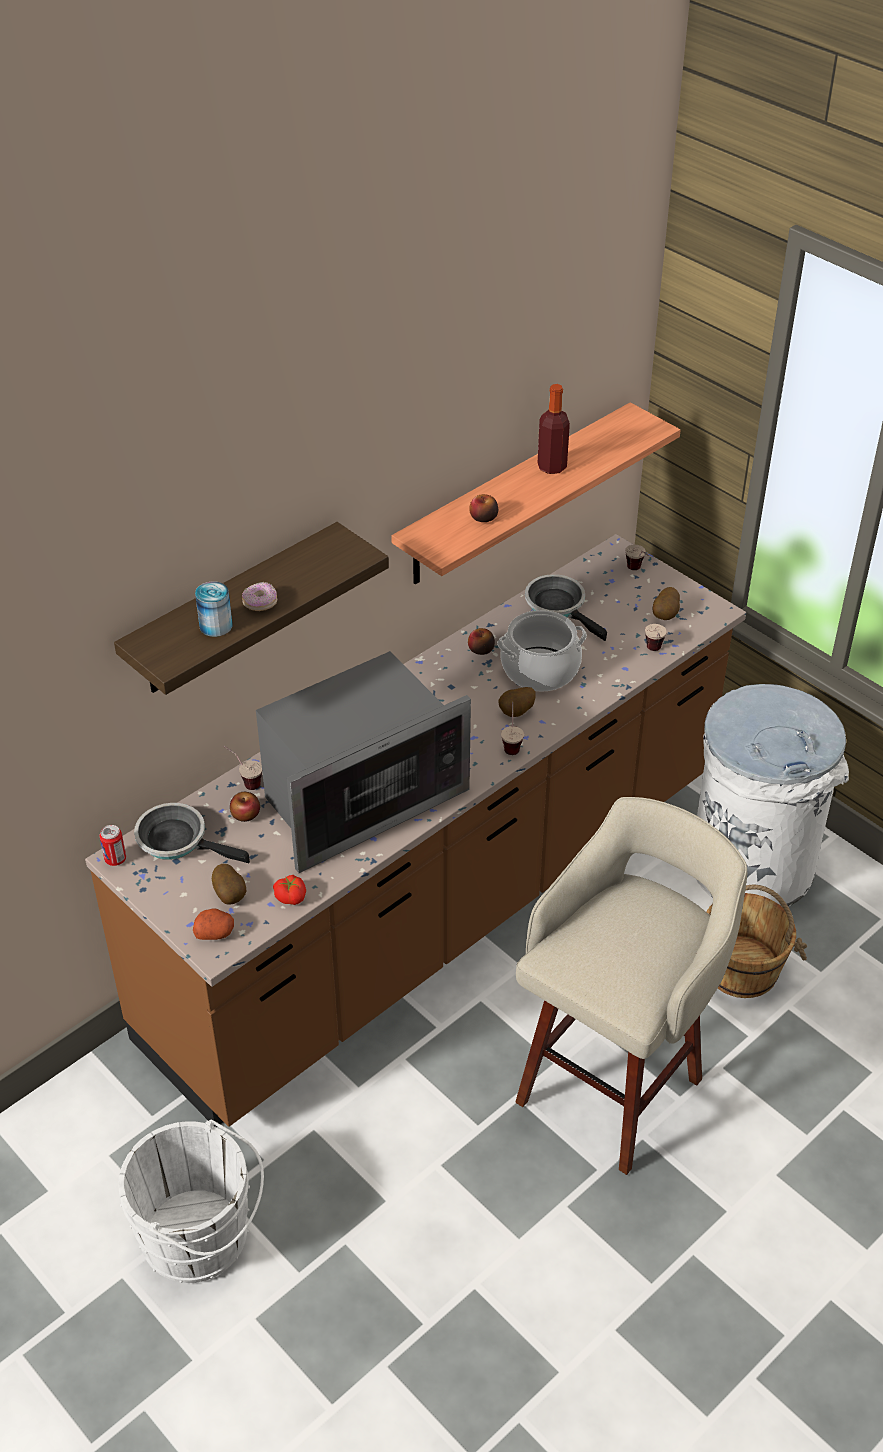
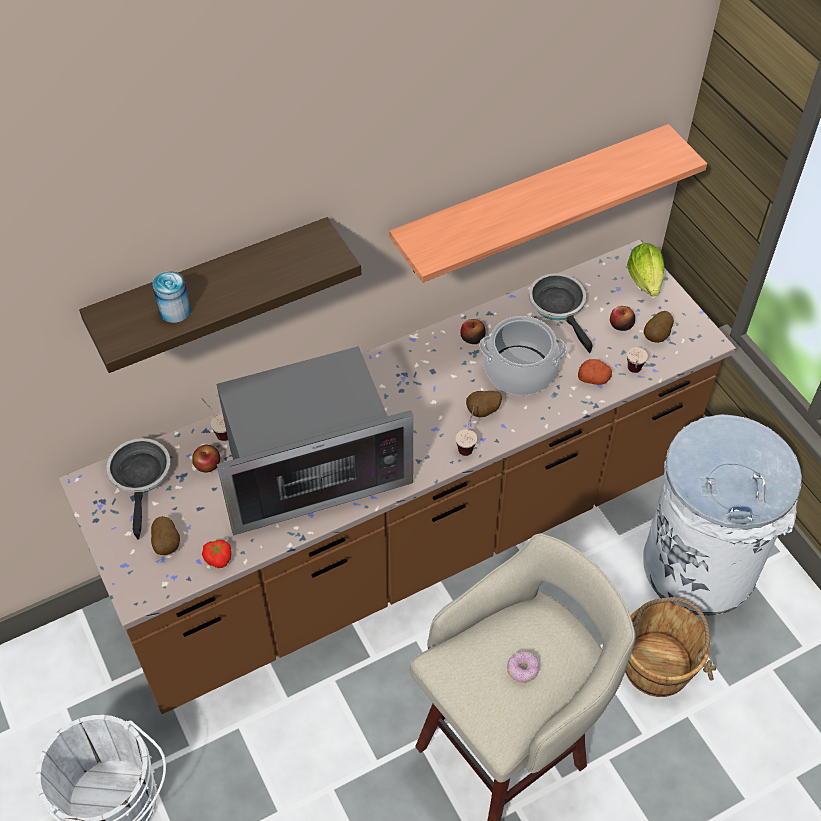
camera: 15 degrees right, 10 degrees up
(115, 859) = (83, 484): can -> none
(178, 840) = (141, 477): frying pan -> frying pan turned 45 degrees clockwise
(215, 932) = (141, 579): potato -> potato (594, 378)
(260, 604) = (223, 294): donut -> donut (522, 670)
(483, 518) = (481, 228): apple -> apple (621, 325)
(552, 467) = (566, 183): bottle -> none
(637, 571) = (645, 283): cup -> lettuce

